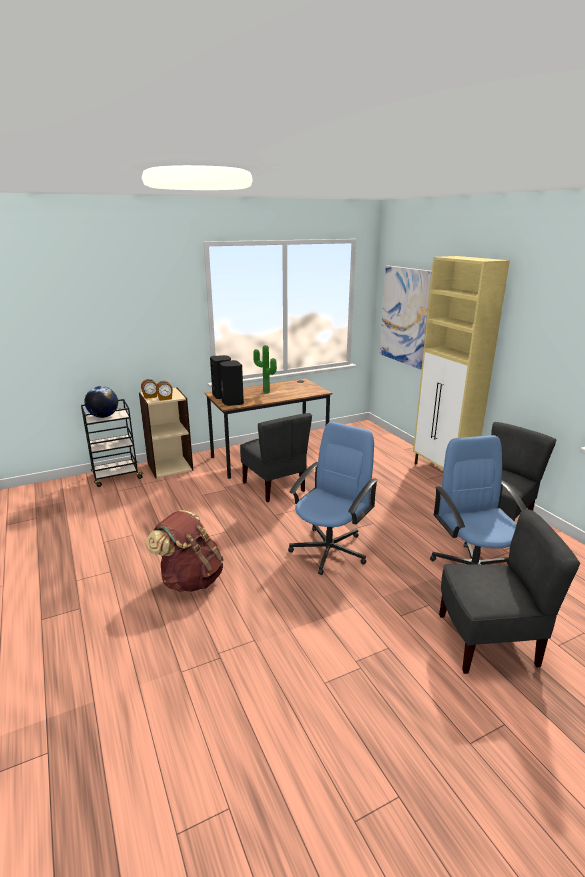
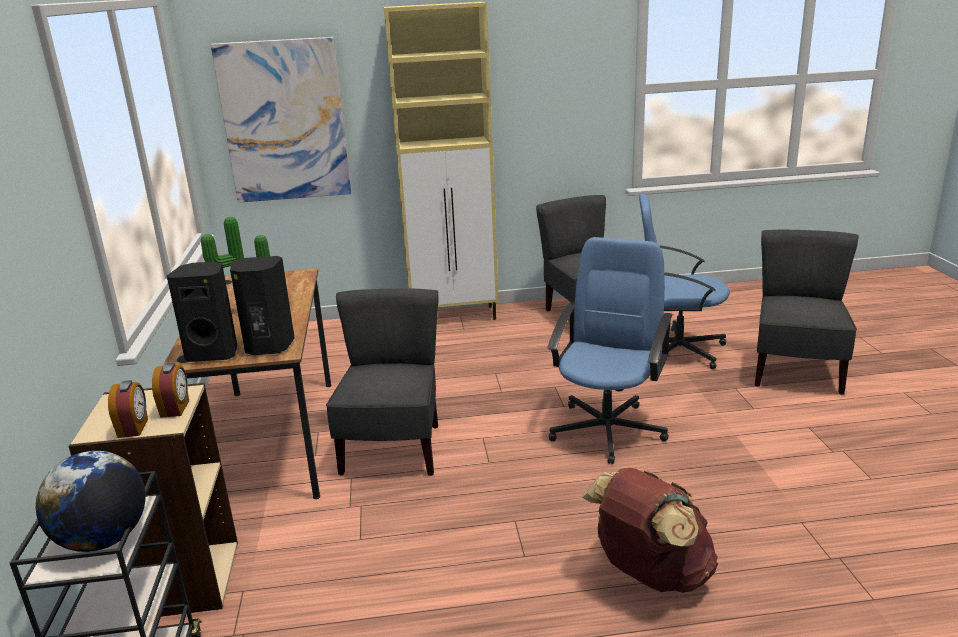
camera: 70 degrees left, 0 degrees up
(274, 487) = (393, 449): grey chair -> grey chair turned 75 degrees counterclockwise
(330, 550) = (608, 430): blue office chair -> blue office chair turned 60 degrees clockwise

